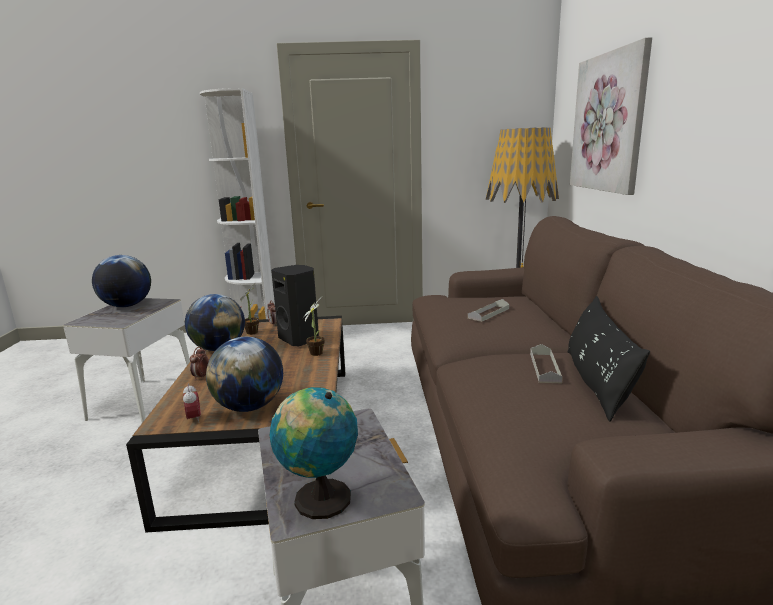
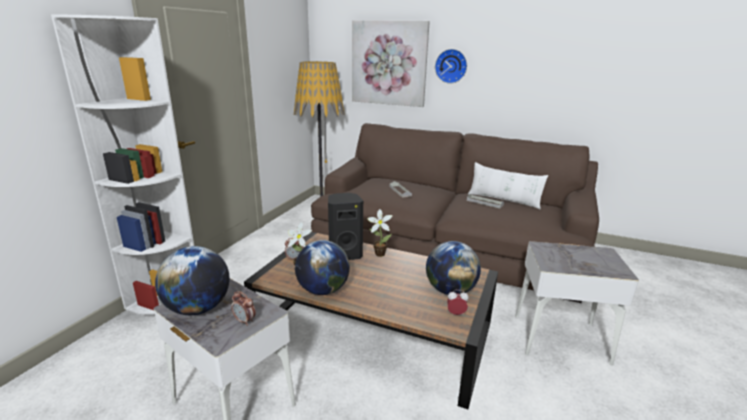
camera: 65 degrees left, 5 degrees up
(201, 377) = (380, 304): alarm clock -> alarm clock (244, 321)
(318, 499) = (609, 266): globe -> none
(597, 382) = (503, 200): black pillow -> white pillow
(671, 116) = (451, 66): none -> wall clock

